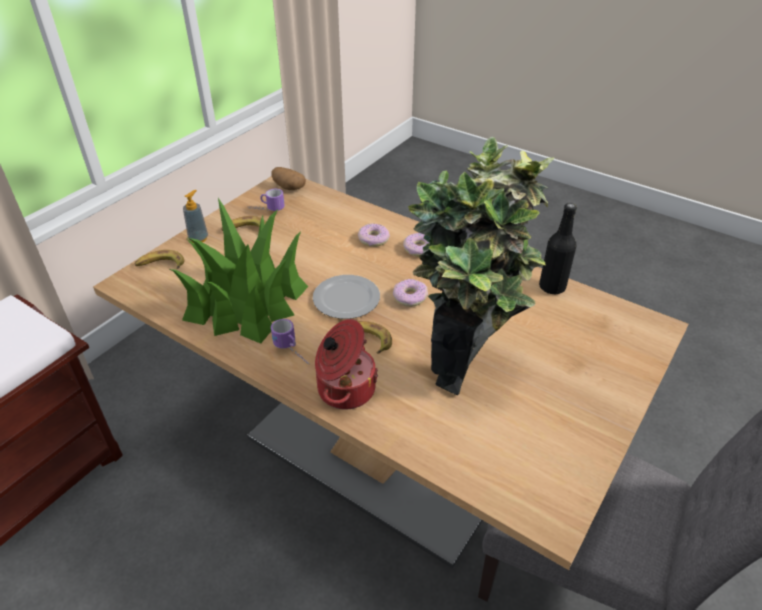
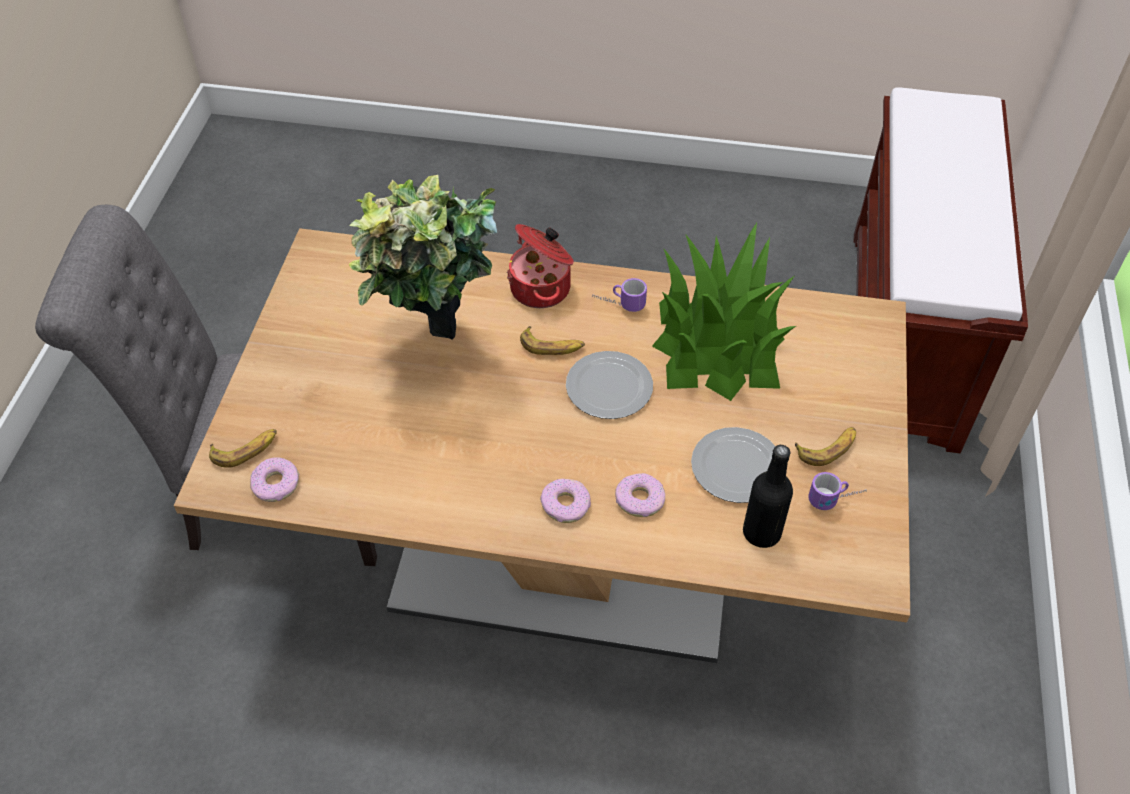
camera: 155 degrees right, 10 degrees up
(160, 265) = (867, 353): banana -> banana (245, 450)
(198, 238) = (870, 410): soap dispenser -> none
(288, 187) = (853, 567): potato -> none
(306, 237) = (735, 468): none -> plate
(409, 297) = (535, 417): donut -> donut (276, 484)
(552, 287) = (358, 502): black bottle -> black bottle (761, 533)

